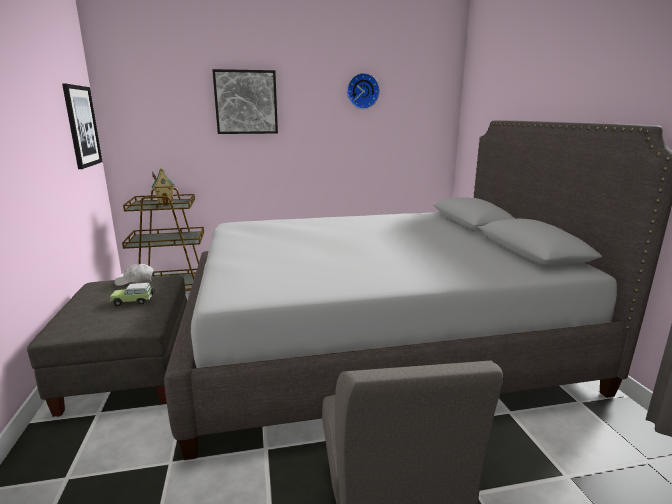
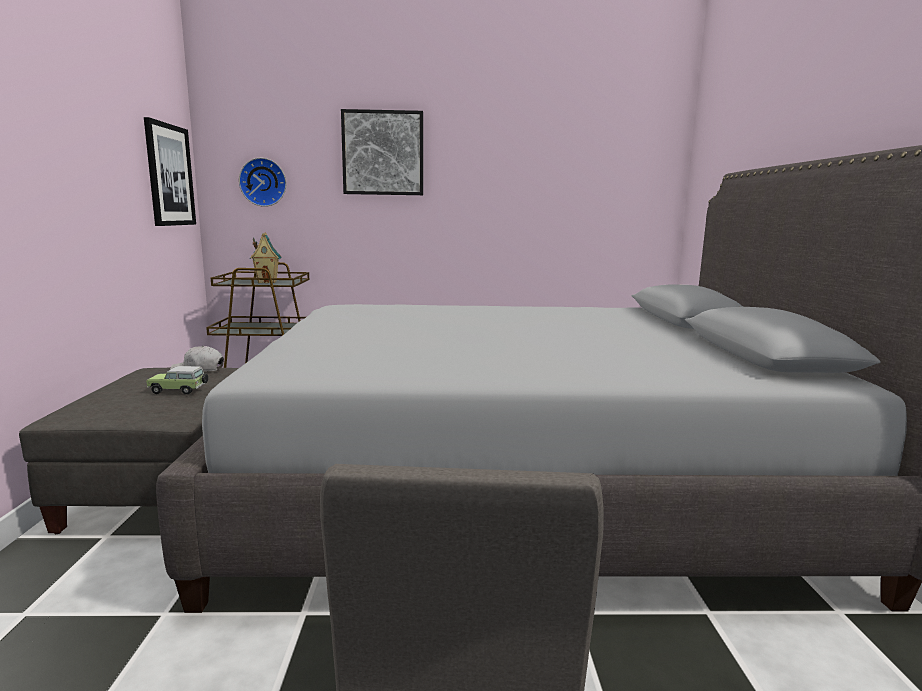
camera: 10 degrees right, 5 degrees down
(362, 91) = (543, 140): wall clock -> wall clock (264, 182)

